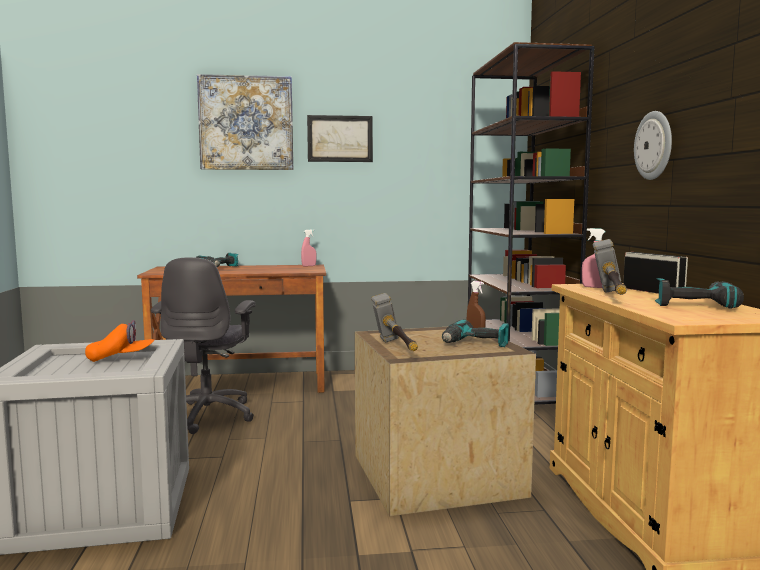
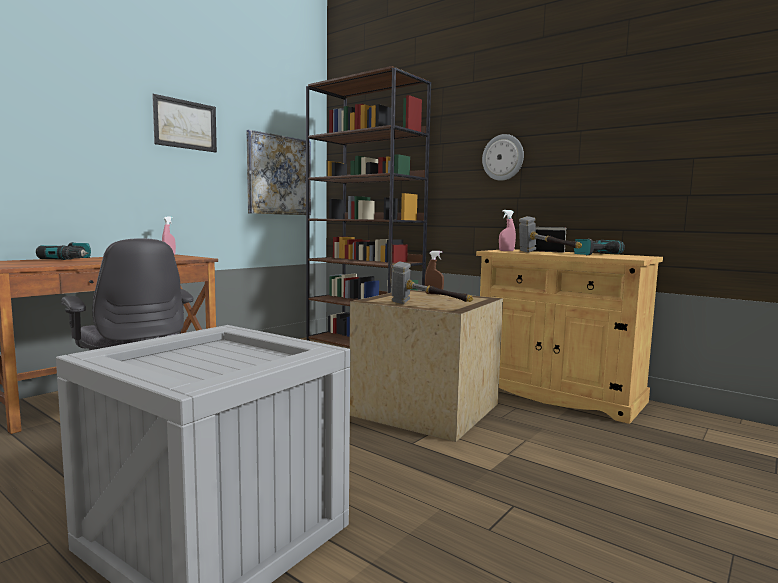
camera: 45 degrees left, 0 degrees up
(120, 358) = (212, 351): orange cap -> none
(246, 123) = (83, 89): picture -> picture (279, 175)
(475, 344) = (456, 298): power drill -> none

